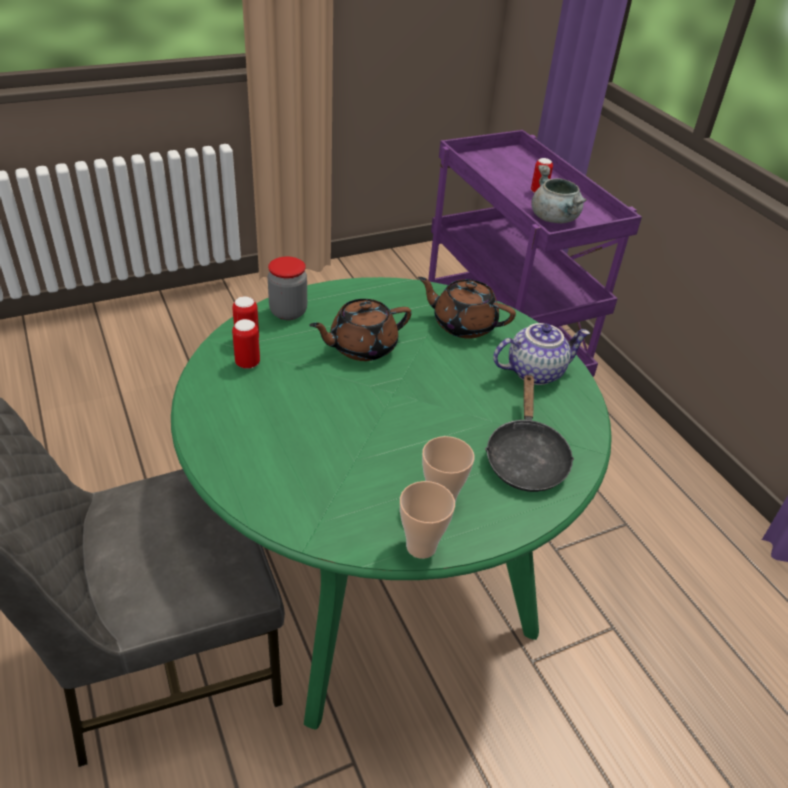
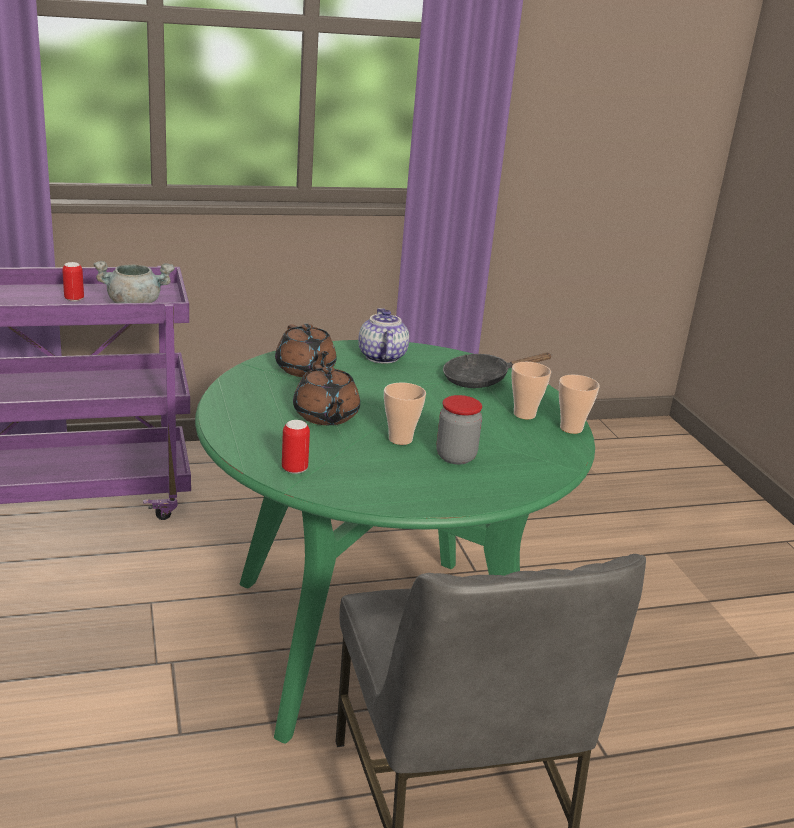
camera: 80 degrees left, 15 degrees down
(247, 363) = (336, 472): can -> none
(288, 312) = (251, 443): jar -> jar (456, 457)
(330, 398) = (400, 439): none -> cup
(463, 324) = (305, 370): brown teapot -> brown teapot turned 60 degrees counterclockwise
(525, 458) = (482, 379): black frying pan -> black frying pan turned 150 degrees clockwise

